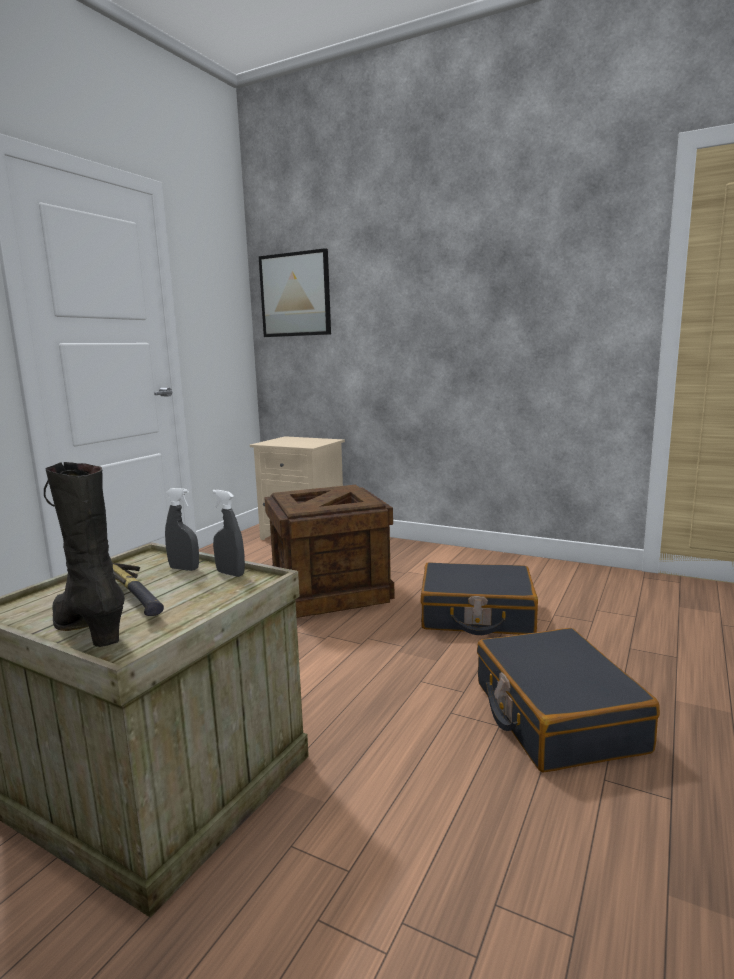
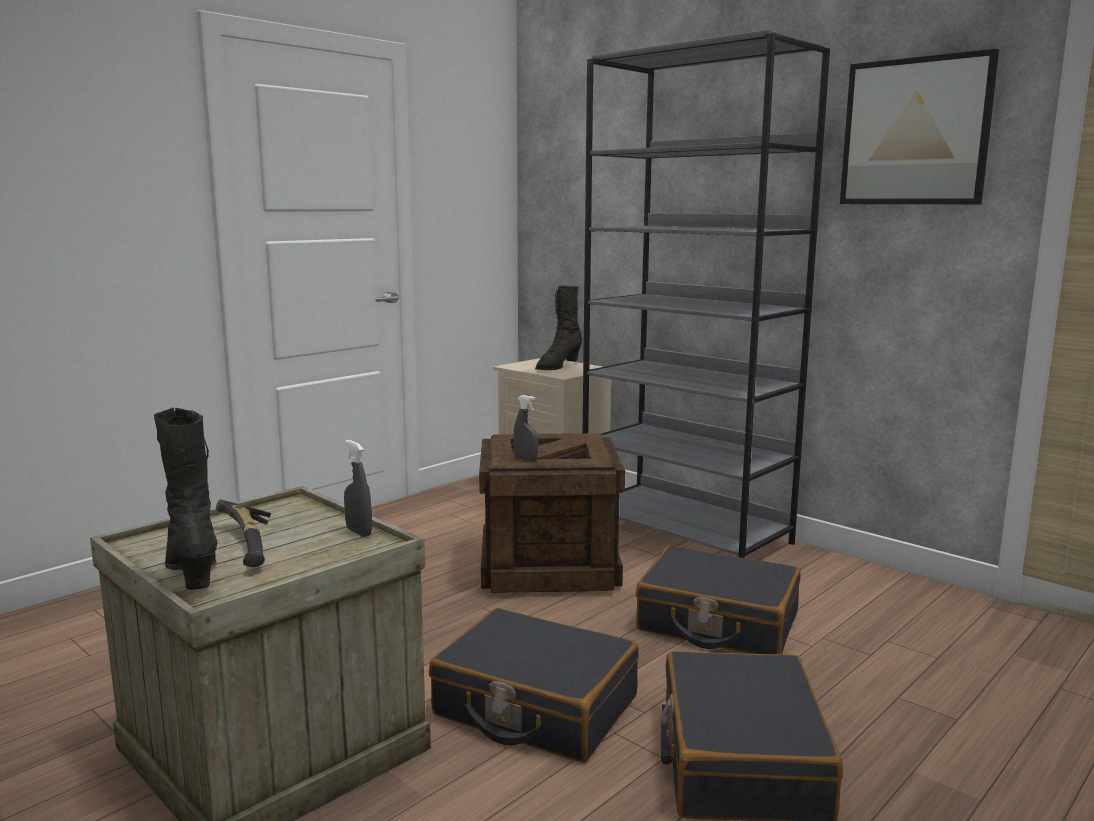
camera: 15 degrees right, 0 degrees up
(184, 569) = (318, 520): grey spray bottle -> grey spray bottle (525, 460)
(295, 295) = (568, 176): picture -> picture (915, 132)
(300, 441) = (557, 366): none -> black boot
(377, 703) = (535, 707): none -> black suitcase
(416, 554) = (686, 532): none -> grey bookcase

